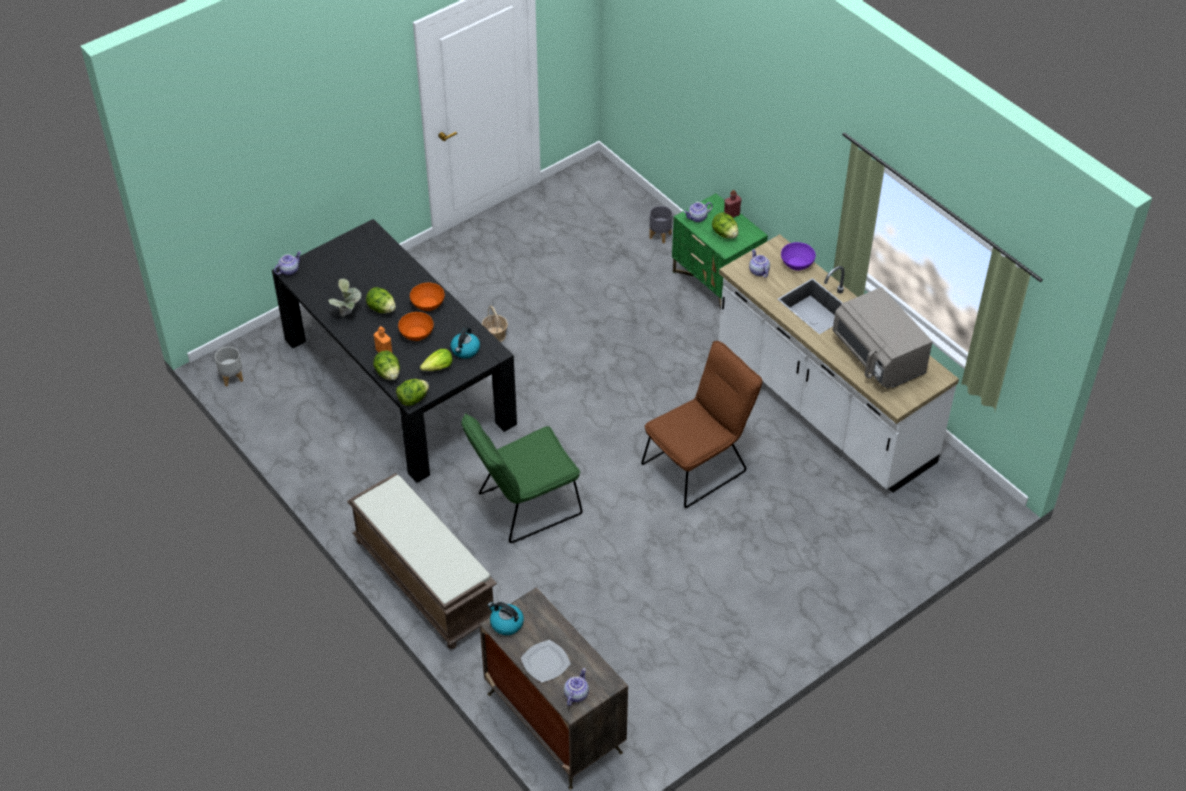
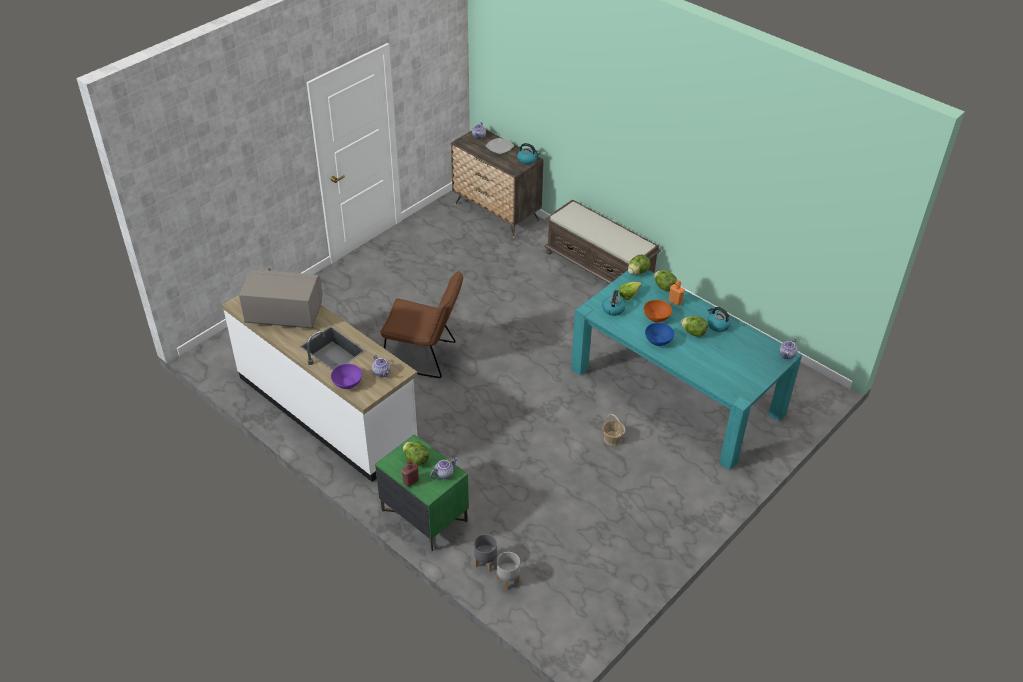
camera: 170 degrees right, 5 degrees down
(232, 377) = (808, 380): grey planter -> grey planter (508, 580)
(348, 315) = (717, 325): potted plant -> kettle
(398, 381) = (676, 391): black dining table -> turquoise dining table
(427, 304) = (658, 340): orange bowl -> blue bowl
(523, 506) = (548, 316): green chair -> none
(699, 465) = (425, 356): brown chair -> brown chair turned 120 degrees counterclockwise
(877, 357) = (284, 313): grey microwave -> grey microwave turned 45 degrees counterclockwise

